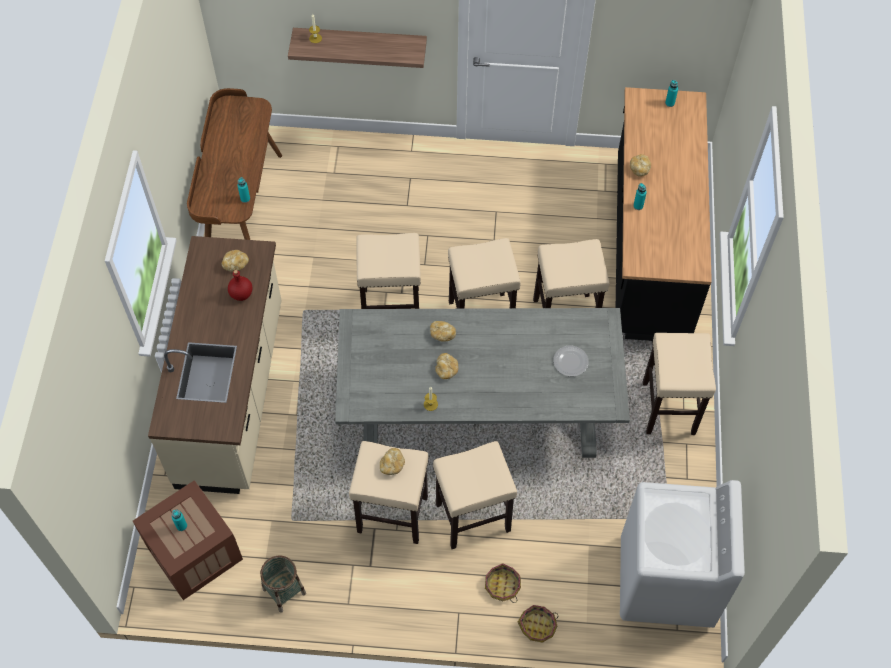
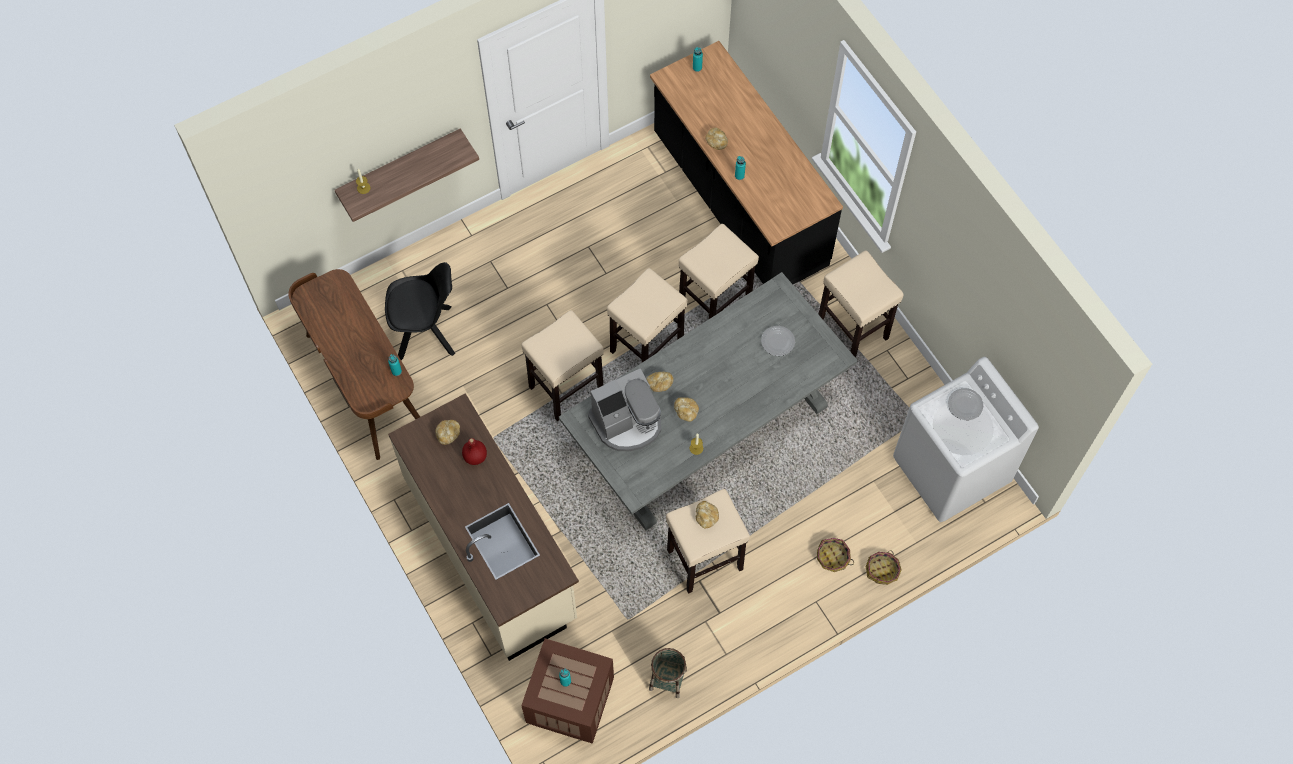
camera: 35 degrees left, 5 degrees up
(318, 202) = (427, 333): none -> black chair
(390, 348) = (627, 423): none -> coffee machine
(472, 518) = (768, 520): beige stool -> none
(691, 514) = (965, 405): none -> plate

